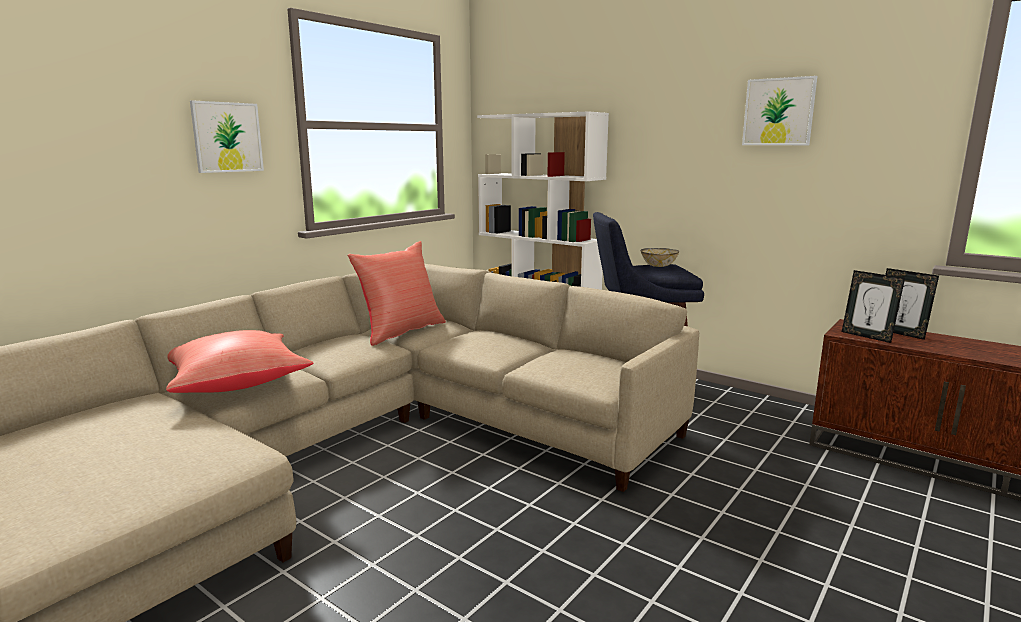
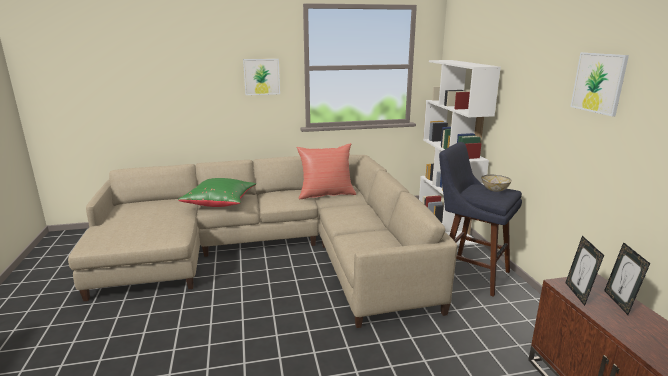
camera: 40 degrees right, 5 degrees up
(236, 383) = (220, 203): red pillow -> green pillow

